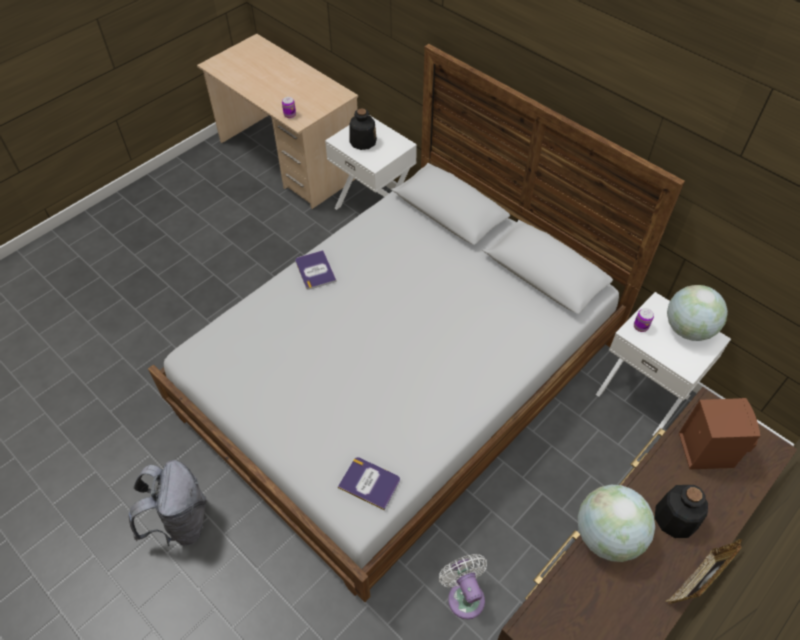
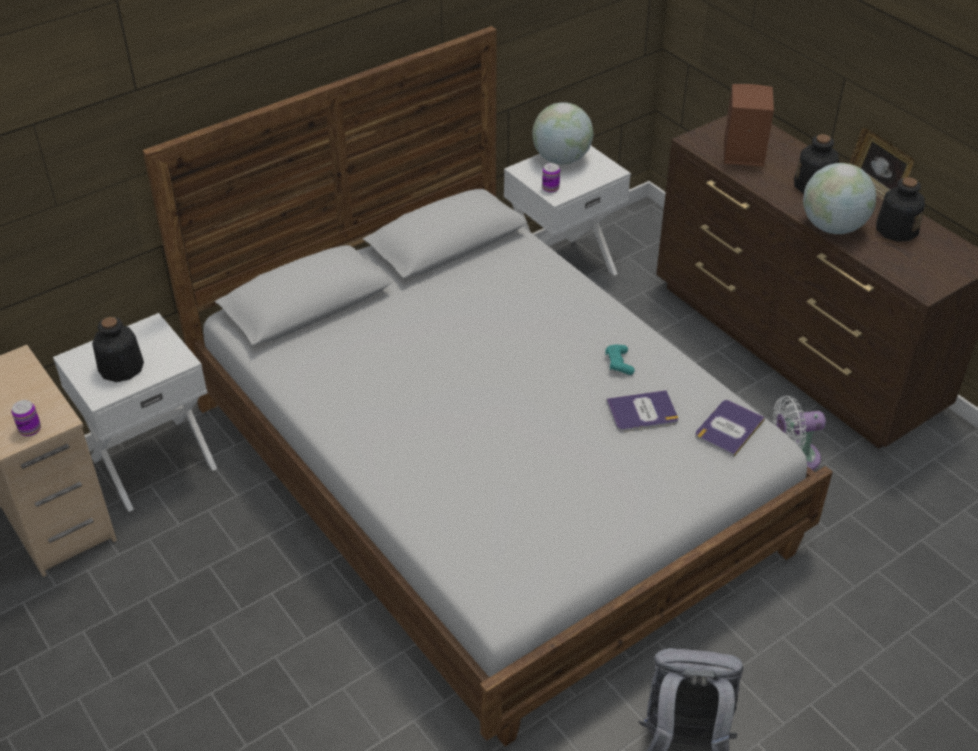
camera: 80 degrees left, 10 degrees down
(315, 270) = (376, 449): book -> book (642, 412)
(430, 399) = (619, 363): none -> turquoise game controller
(626, 602) = (896, 229): none -> bottle

